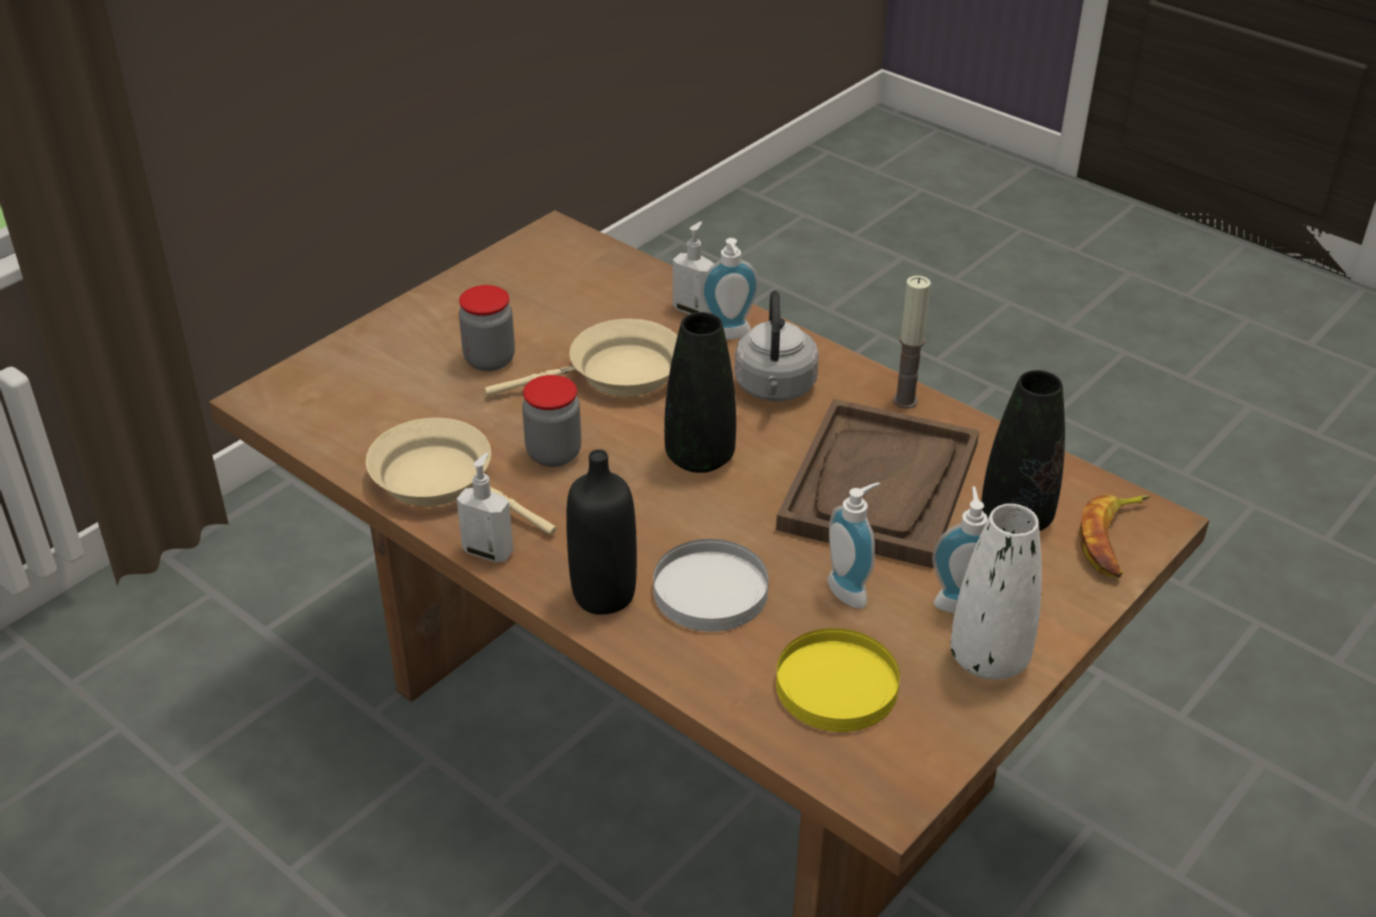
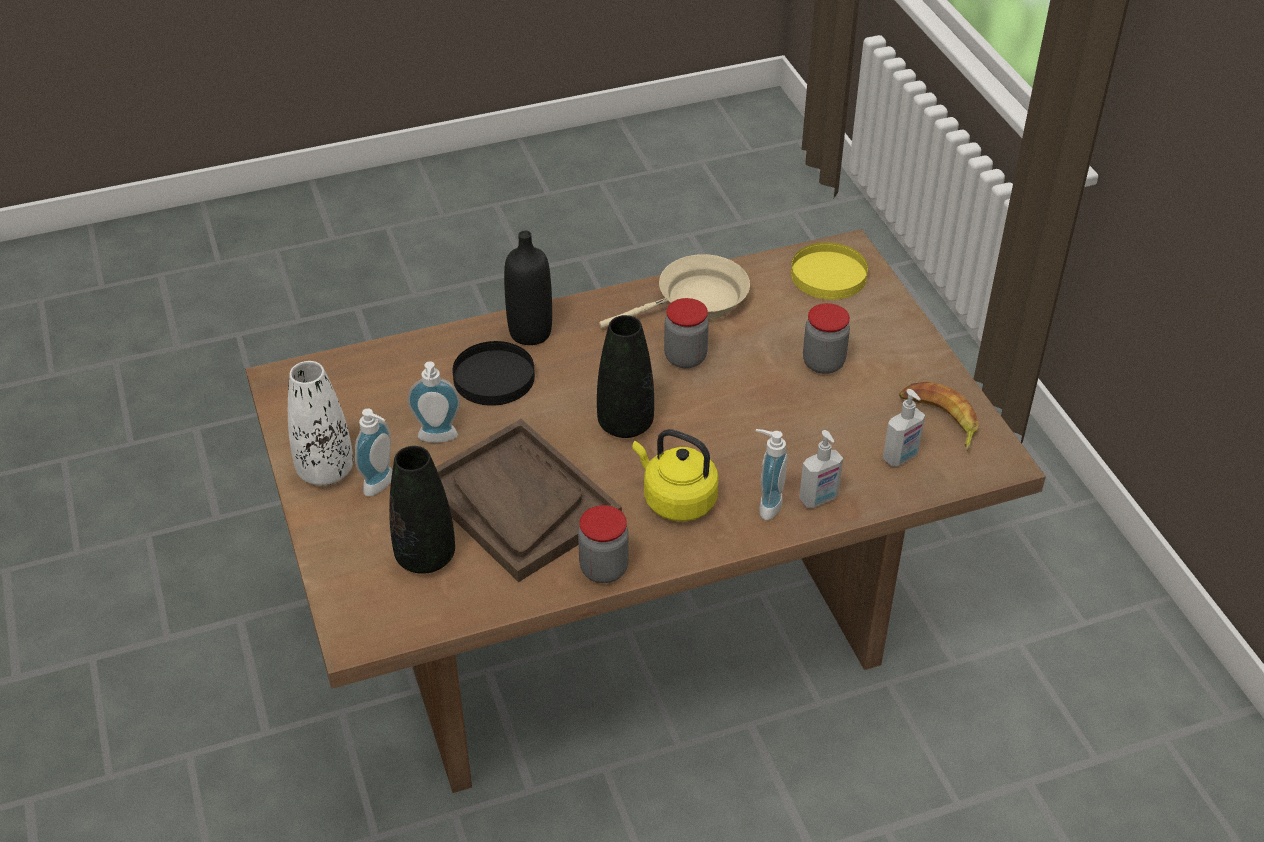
camera: 120 degrees right, 5 degrees up
(488, 551) = (609, 300): soap dispenser -> soap dispenser (901, 457)
(616, 374) = (758, 421): beige frying pan -> none
(709, 591) = (494, 377): white plate -> black plate
(775, 389) = (676, 499): grey kettle -> yellow kettle
(836, 684) = (372, 396): yellow plate -> yellow plate (829, 275)
(905, 401) = (604, 569): candle -> jar
(1113, 540) = (359, 599): banana -> banana (939, 419)

